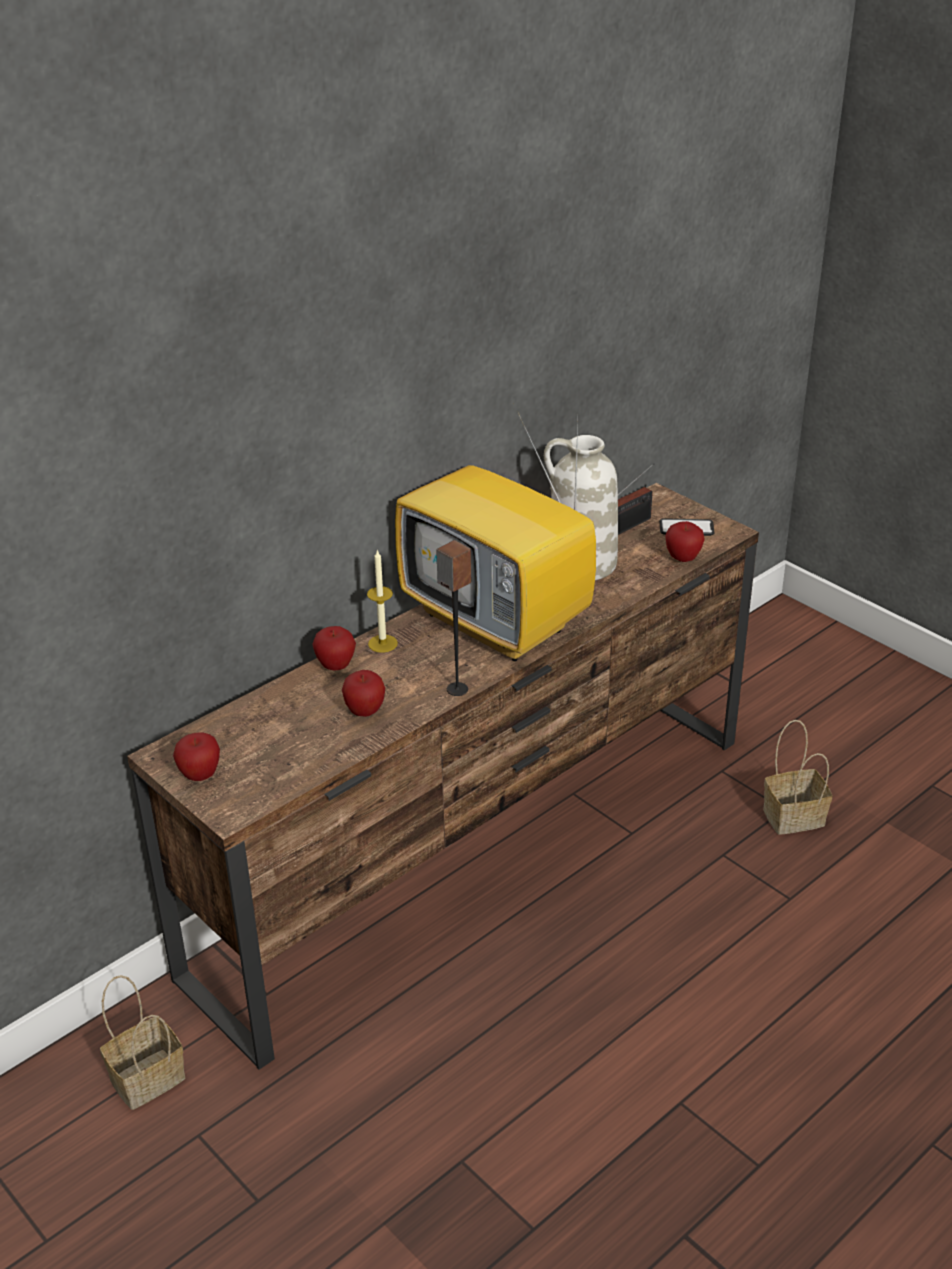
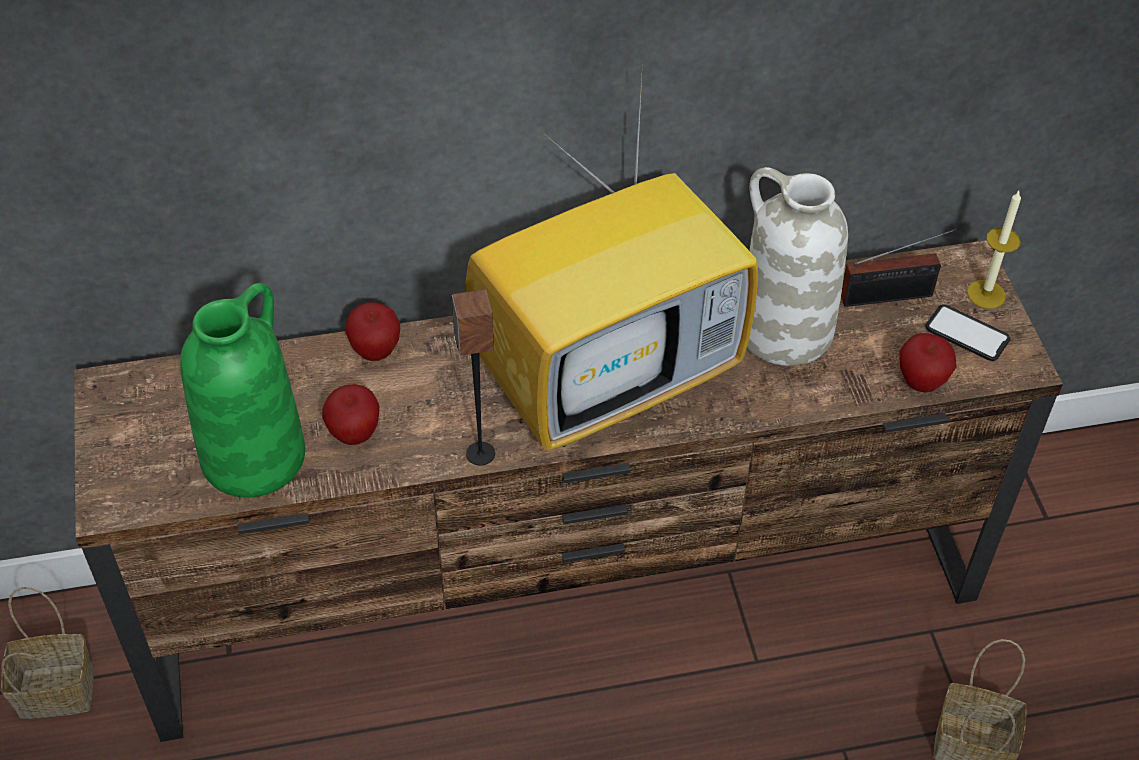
camera: 30 degrees right, 15 degrees up
(200, 775) = (120, 435): apple -> none
(306, 748) = (254, 454): none -> green vase
(382, 643) = (452, 343): candle -> candle (986, 294)
(500, 623) = (610, 376): television -> television turned 105 degrees counterclockwise

